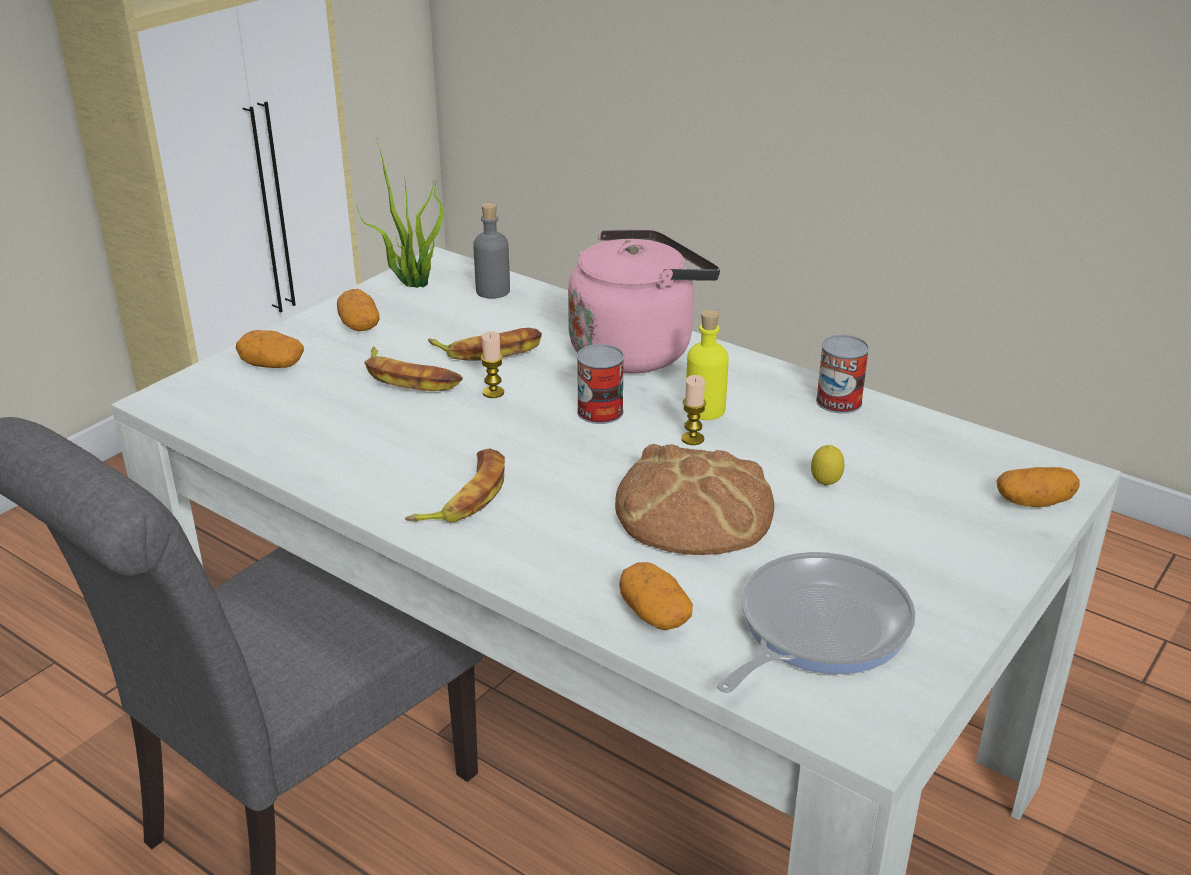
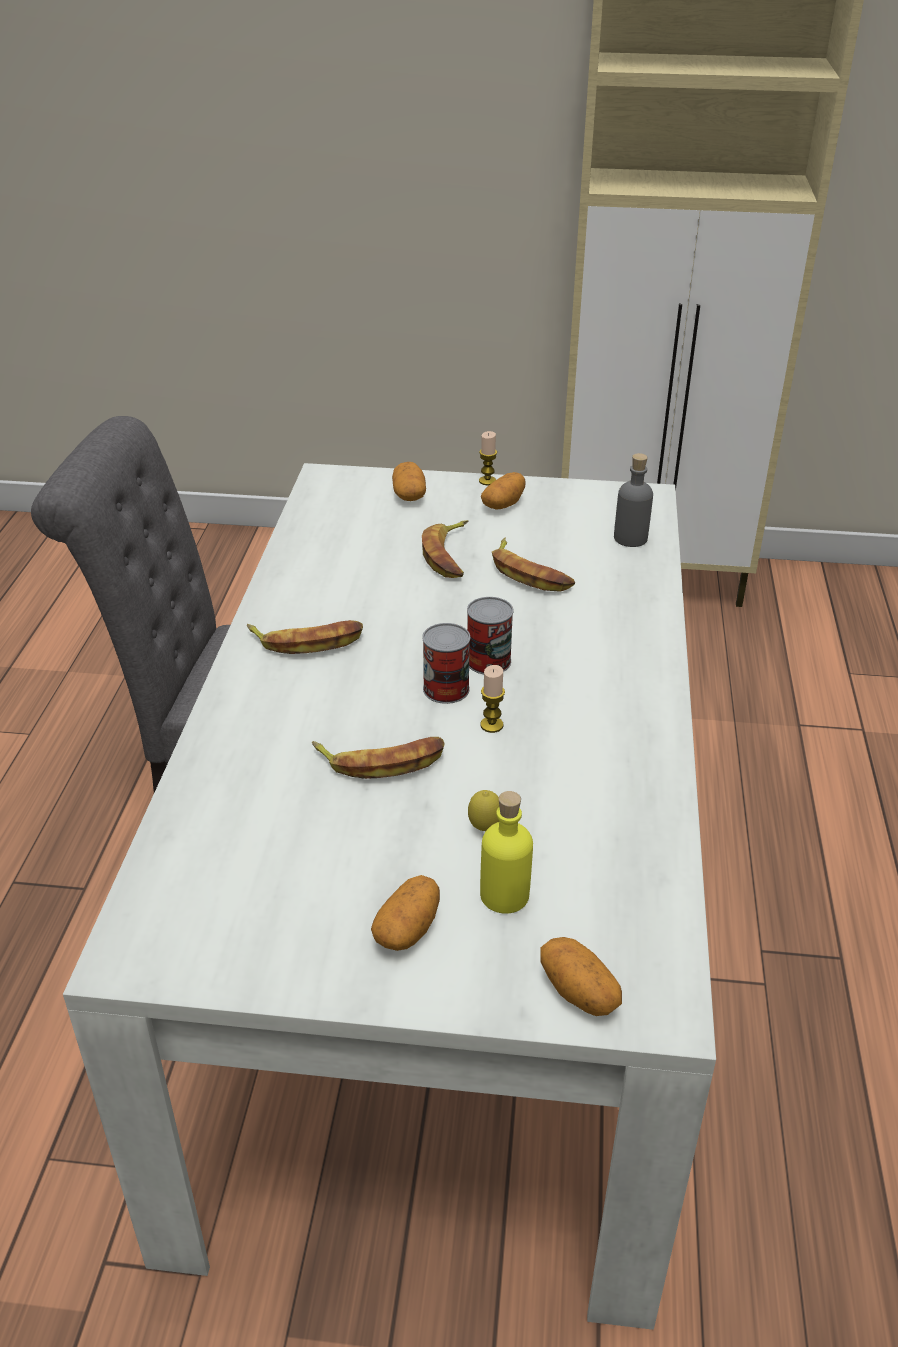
camera: 60 degrees right, 5 degrees up
(412, 283) = (597, 499): potted plant -> none
(493, 392) = (466, 599): candle -> candle (487, 481)
(636, 349) = (614, 644): pink kettle -> none
(654, 614) = (216, 788): potato -> potato (408, 928)
(693, 508) = (382, 760): bread -> banana
(705, 410) = (548, 716): yellow bottle -> yellow bottle (504, 895)
(816, 628) = (254, 886): frying pan -> none
(838, 401) = (648, 795): can -> can (446, 689)

